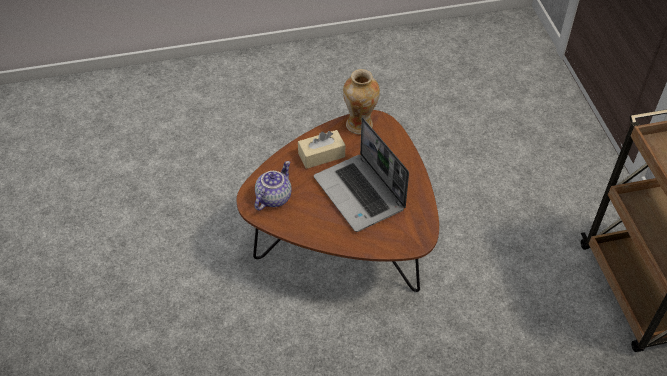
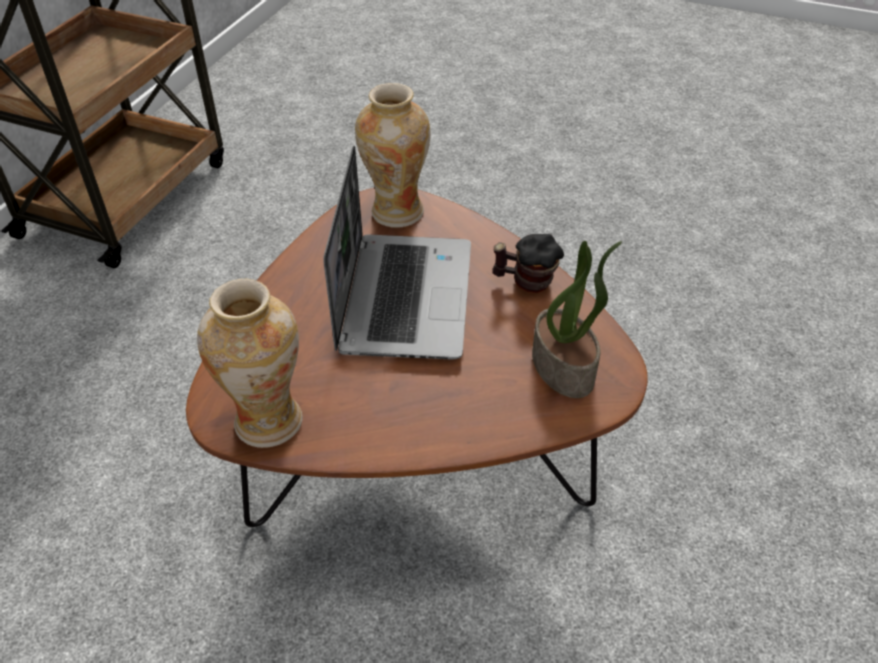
camera: 145 degrees left, 5 degrees down
(273, 197) = (564, 367): teapot -> potted plant
(316, 228) = (525, 282): none -> mug
(321, 155) = (405, 399): beige tissue box -> none
(406, 235) = (397, 212): none -> vase

